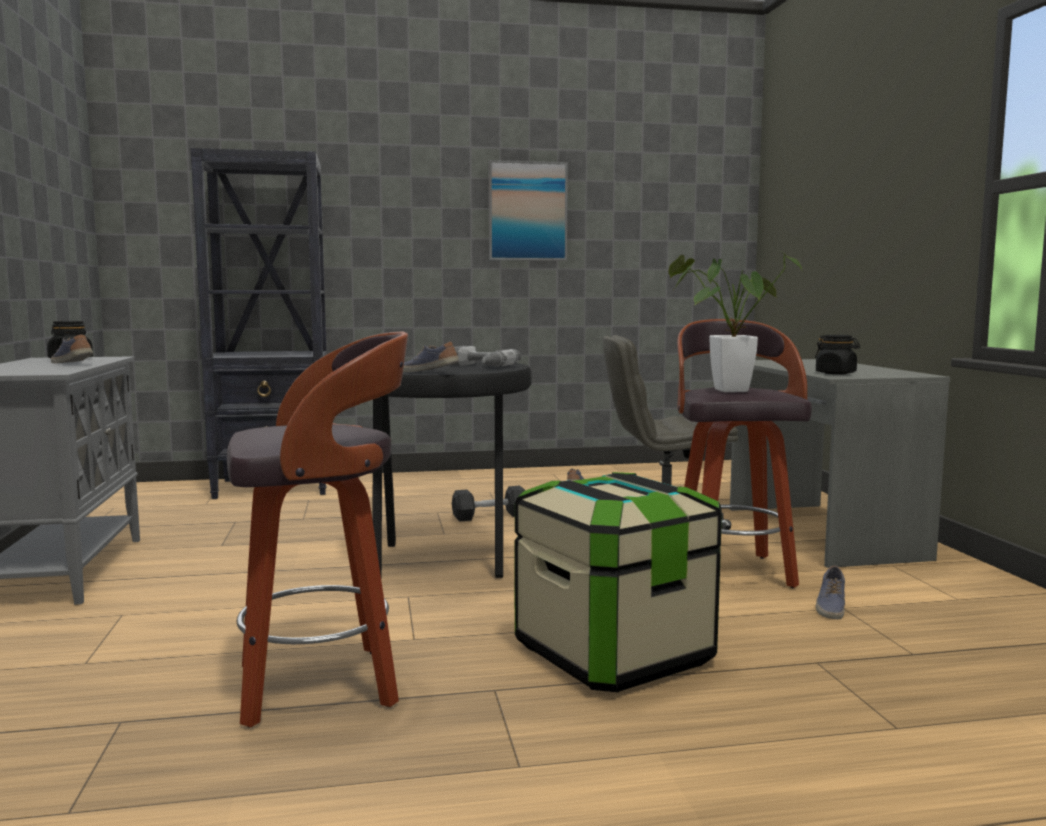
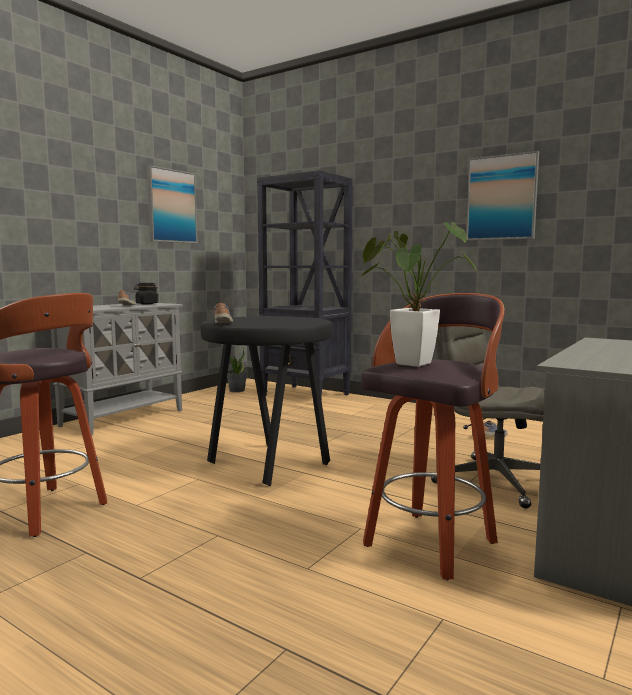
camera: 45 degrees right, 0 degrees up
(34, 181) = (171, 206): none -> picture
(149, 500) = (236, 390): none -> potted plant
(478, 366) = (280, 323): power drill -> none
(490, 516) = (371, 443): black dumbbell -> none
(614, 654) = (189, 564): storage box -> none
(830, 606) = (433, 611): shoe -> none
(836, 373) = (589, 361): black jar -> none

